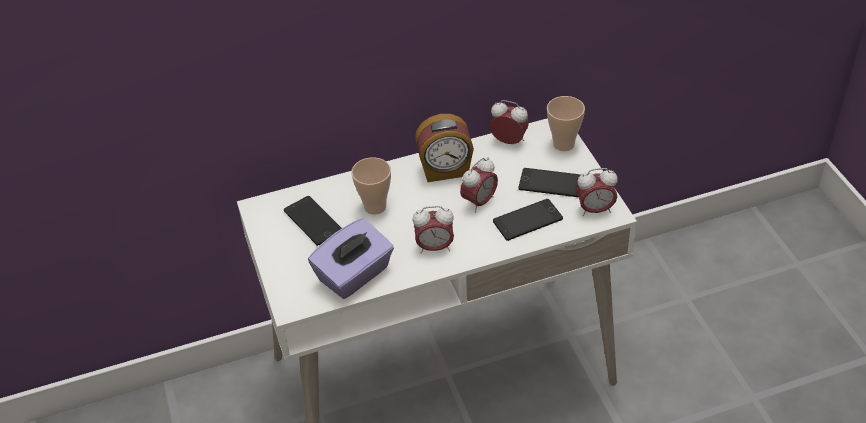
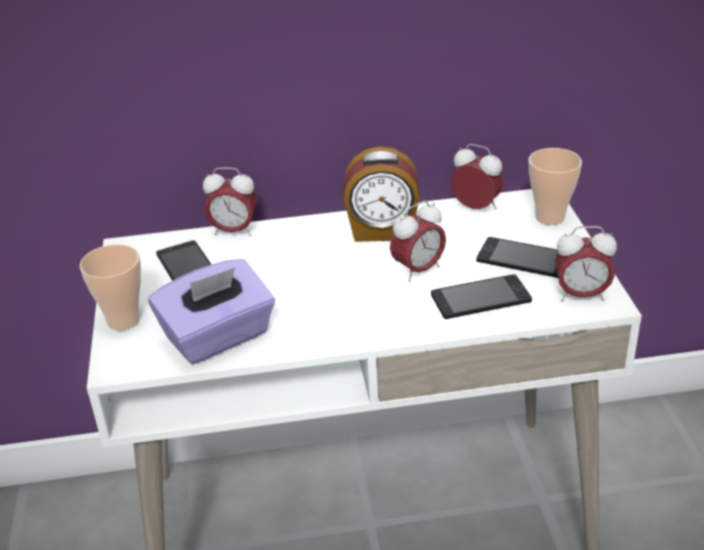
camera: 10 degrees right, 10 degrees down
(375, 206) = (276, 261): cup -> cup (123, 320)
(434, 247) = (340, 316): alarm clock -> alarm clock (234, 231)

